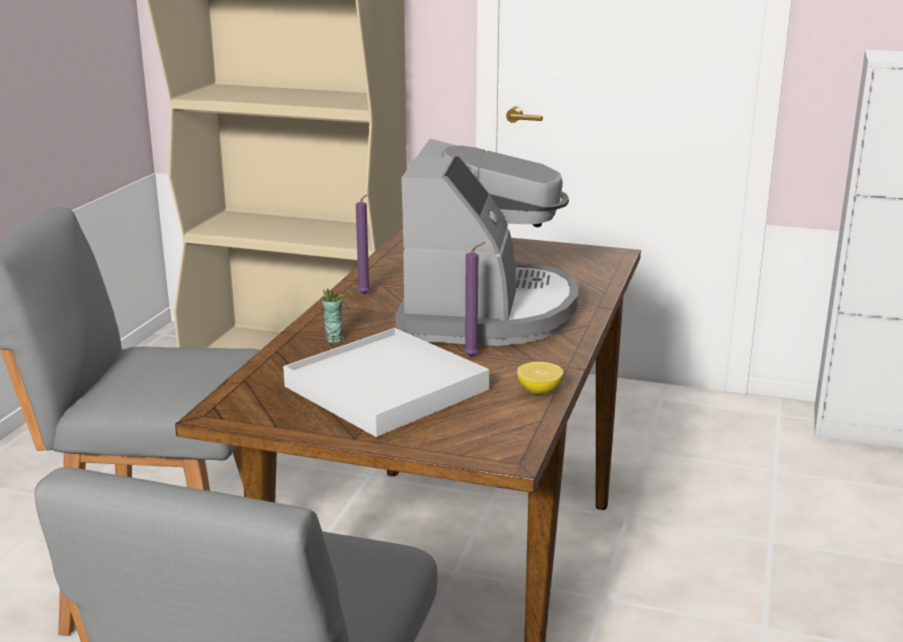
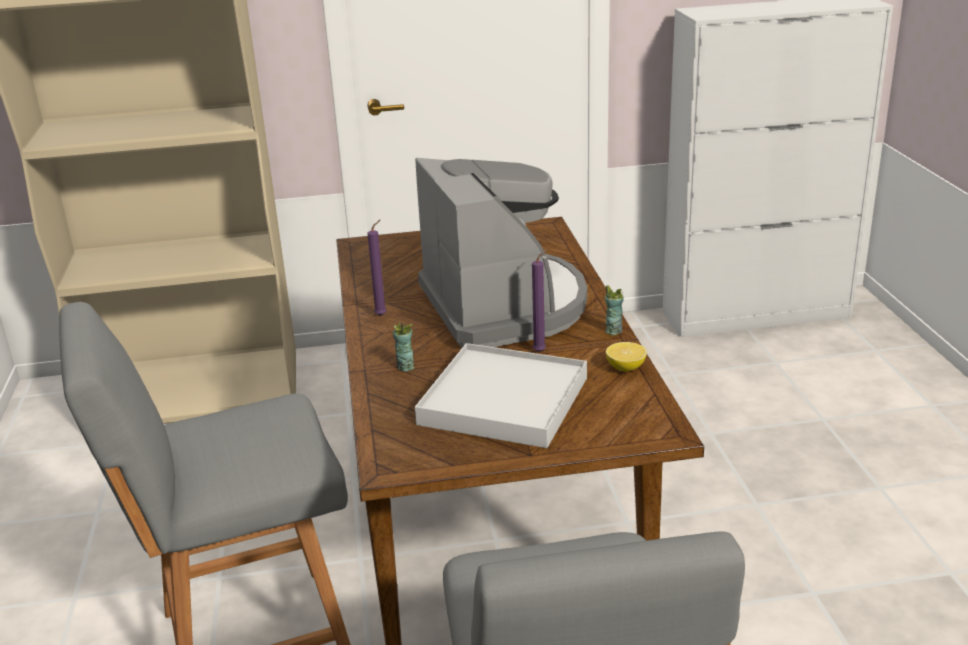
camera: 25 degrees left, 5 degrees up
(568, 356) = (613, 331): none -> cup

